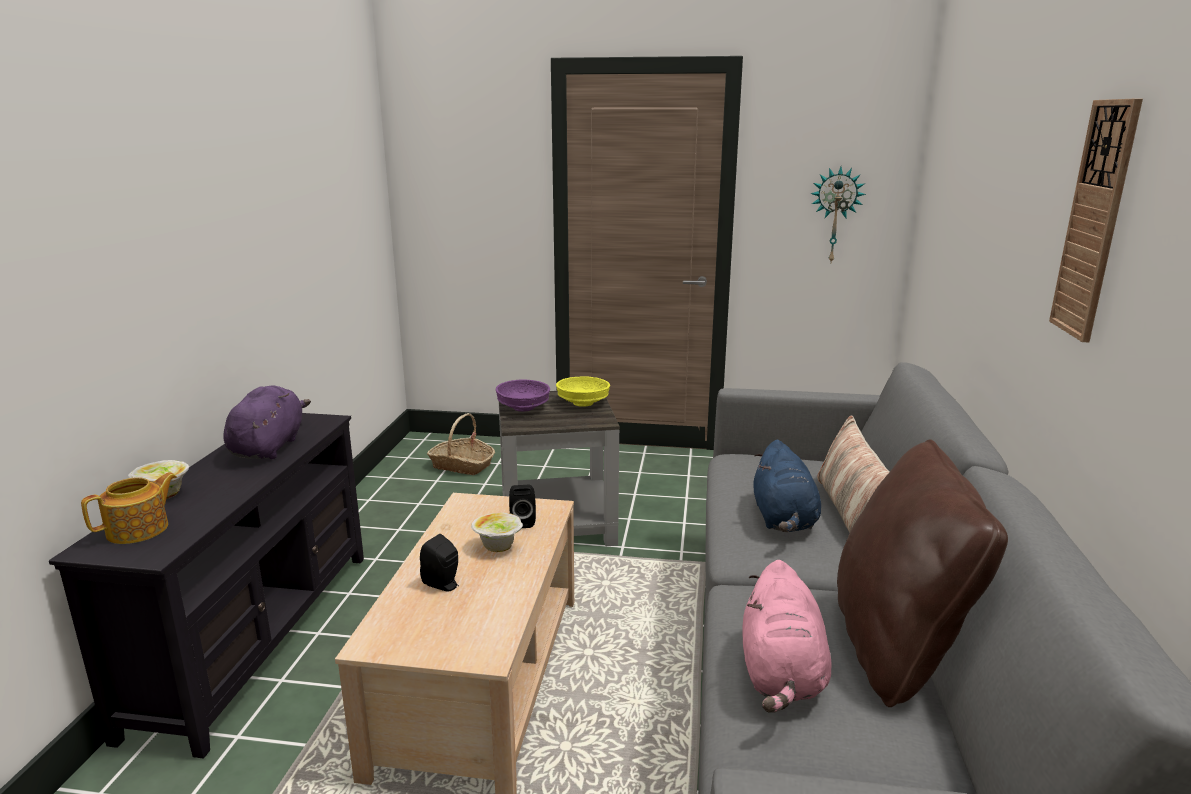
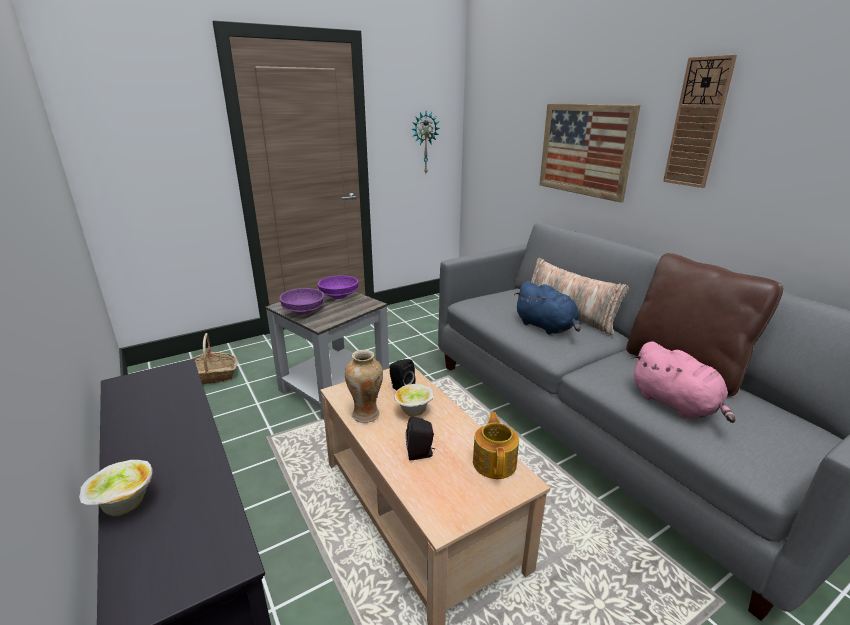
camera: 40 degrees left, 5 degrees up
(139, 530) = (162, 551): teapot -> teapot (495, 462)
(269, 447) = (161, 412): purple plush toy -> none
(454, 530) = (366, 414): none -> vase
(583, 403) = (339, 296): yellow bowl -> purple bowl
(997, 250) = (584, 150): none -> picture

